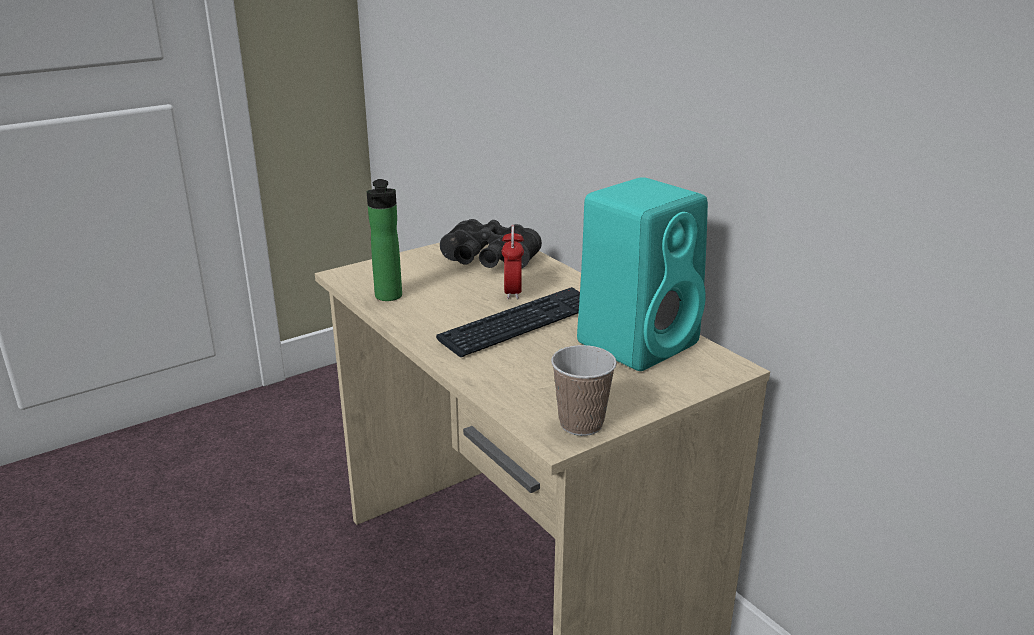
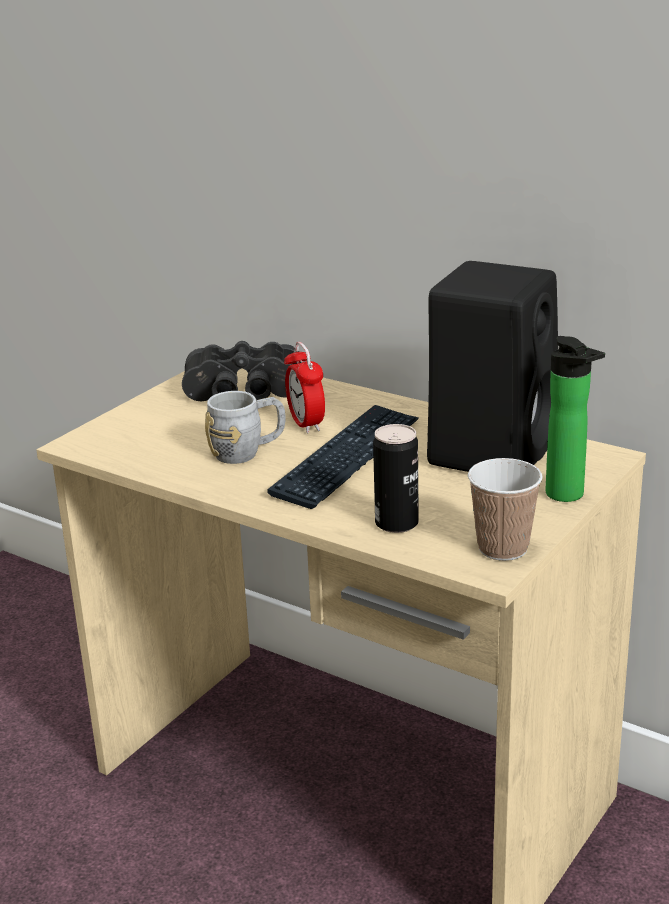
camera: 20 degrees left, 0 degrees up
(389, 297) = (162, 460): bottle -> bottle (568, 496)
(452, 304) = (247, 452): none -> grey mug
(514, 383) = (396, 523): none -> can
(639, 342) = (492, 450): turquoise speaker -> black speaker

